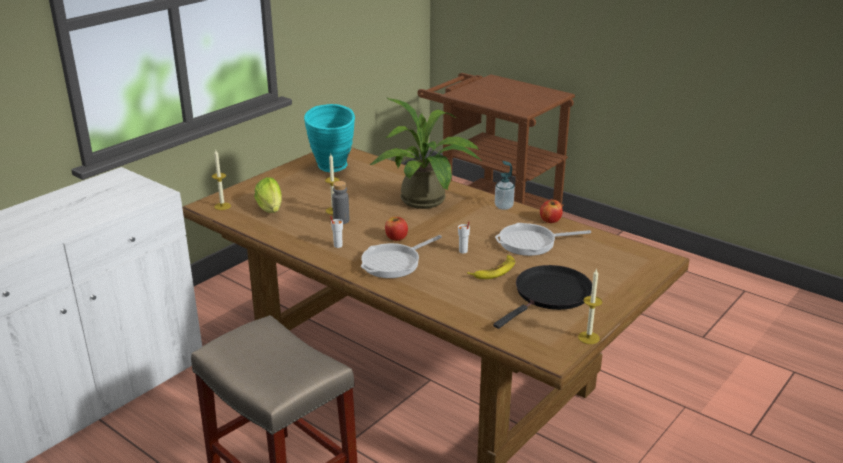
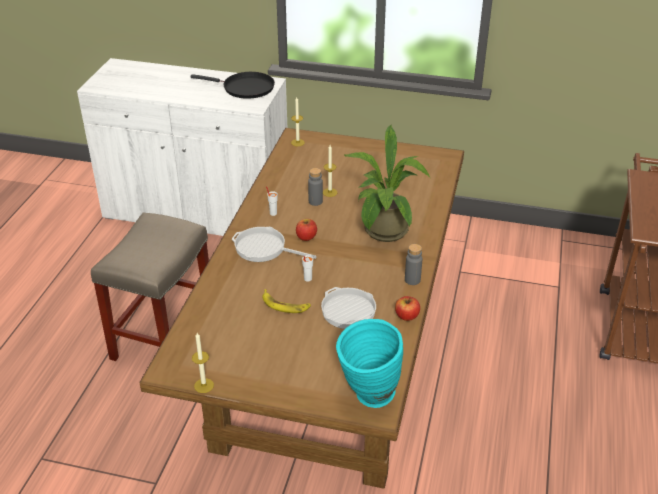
camera: 65 degrees right, 10 degrees up
(271, 209) = (309, 164): lettuce -> none
(333, 169) = (405, 167): turquoise vase -> turquoise vase (367, 398)
(503, 206) = (412, 280): soap dispenser -> grey bottle
(550, 295) = (262, 347): black frying pan -> black frying pan (245, 88)

